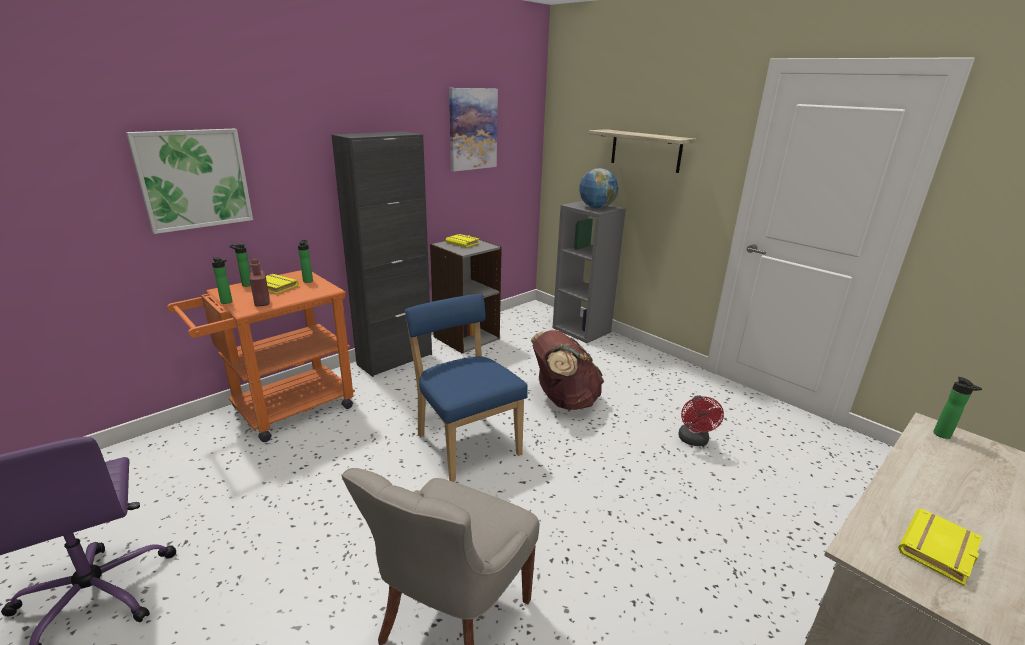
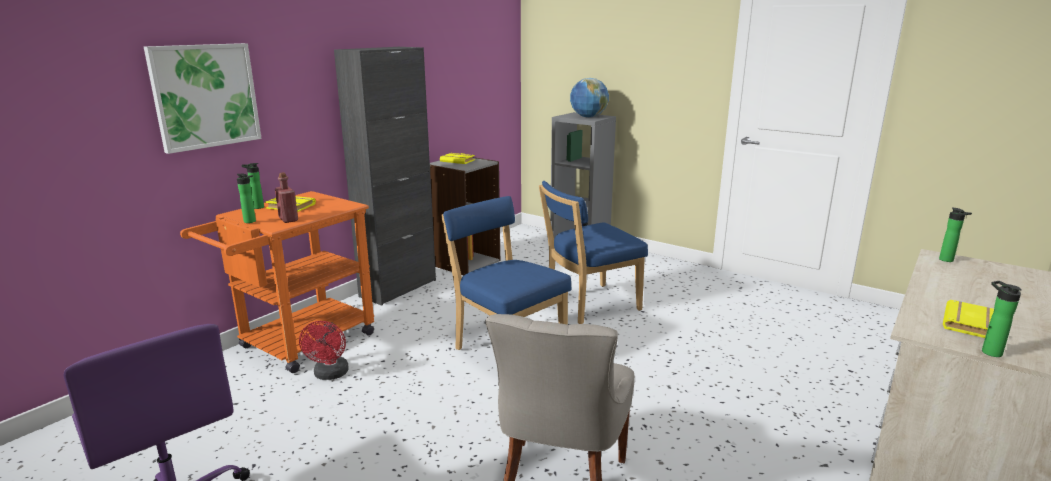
camera: 10 degrees left, 5 degrees down
(308, 280) = (322, 199): bottle -> bottle (988, 351)
(472, 129) = (458, 45): picture -> none
(564, 400) = (588, 305): brown backpack -> blue chair
(645, 150) = (632, 58): shelf -> none
(694, 441) = (723, 323): red fan -> red fan (330, 375)

